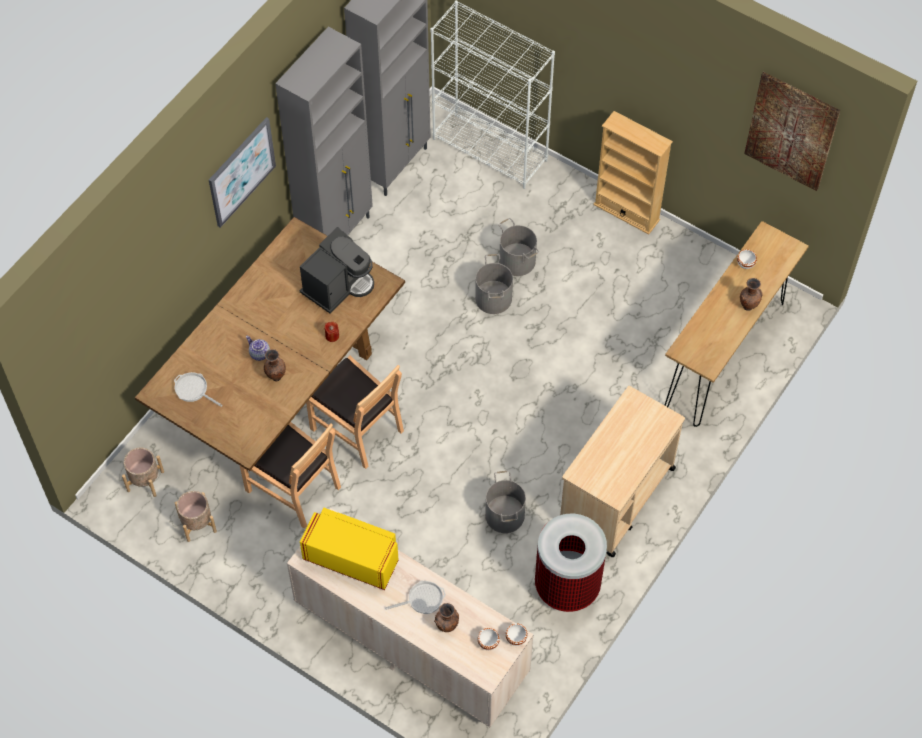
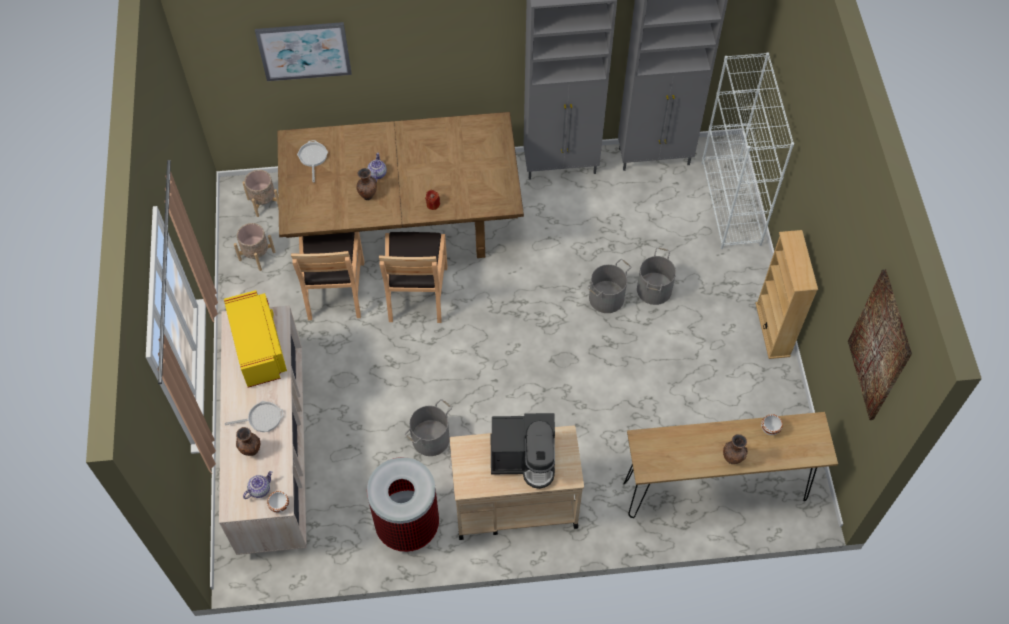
camera: 50 degrees right, 0 degrees up
(241, 172) = (469, 33): picture -> picture (304, 51)
(338, 285) = (478, 178): coffee machine -> coffee machine (524, 458)
(422, 599) = (262, 418): frying pan -> frying pan turned 45 degrees counterclockwise
(487, 643) = (259, 489): white bowl -> teapot

